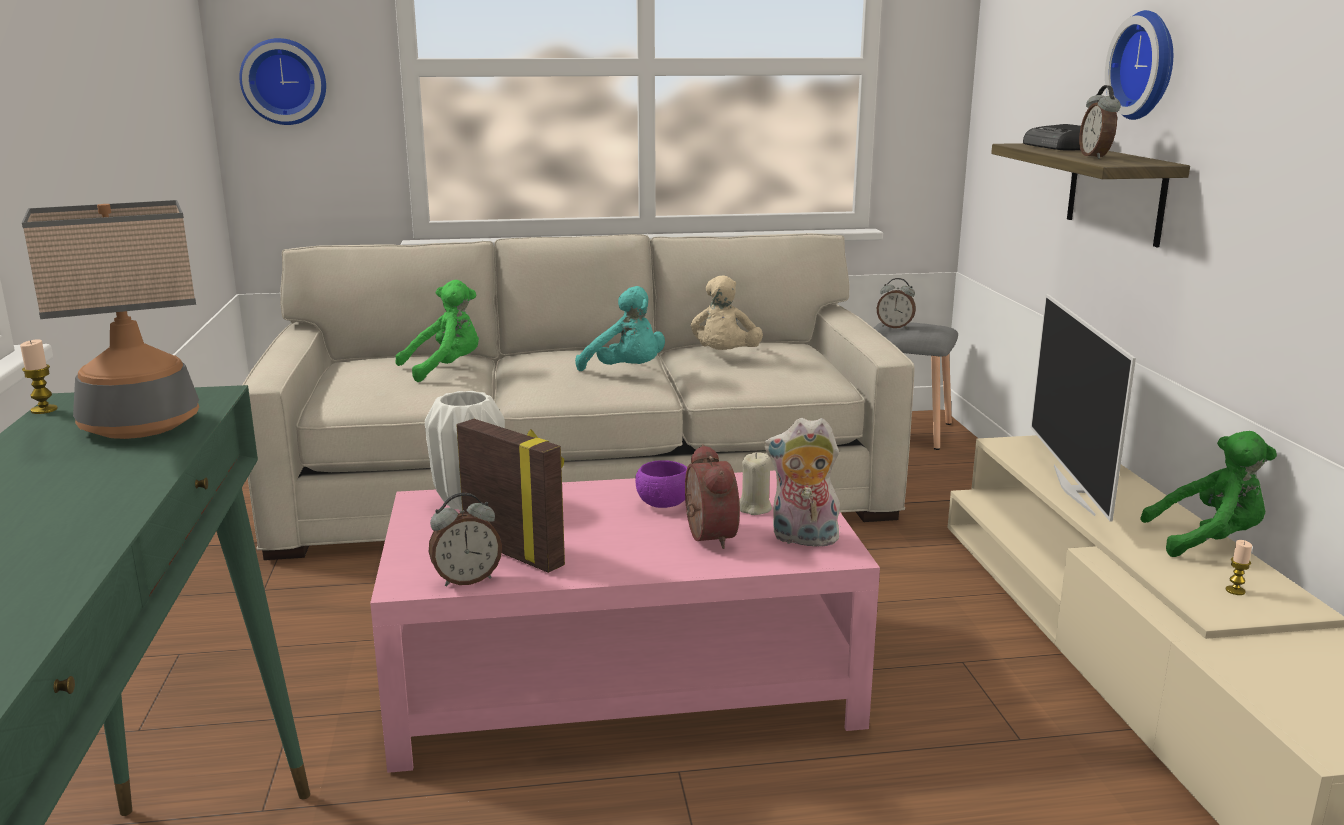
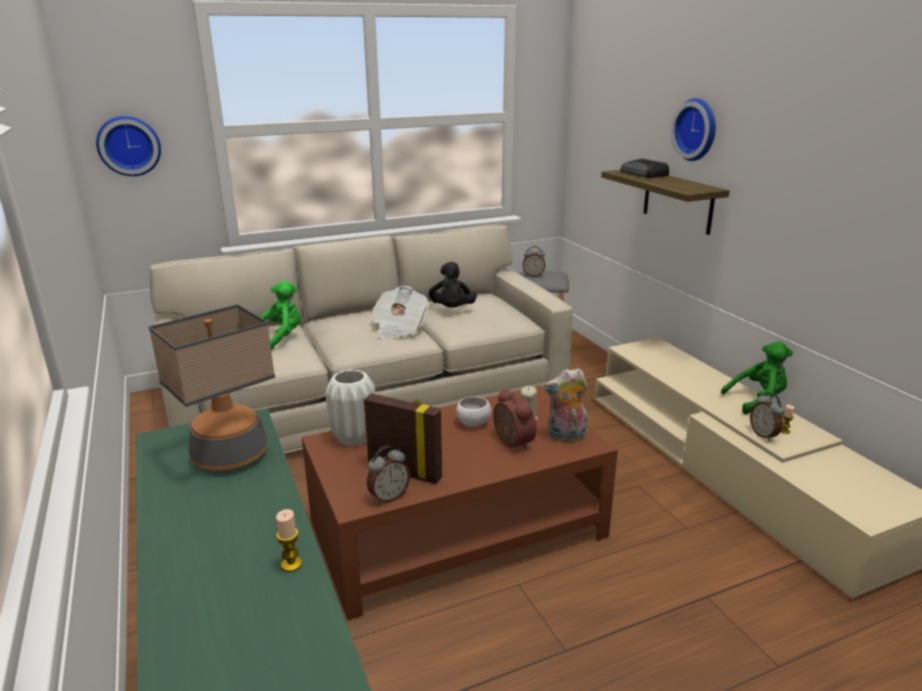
camera: 15 degrees left, 5 degrees up
(44, 410) = (147, 450): candle -> candle (291, 564)
(622, 679) = (457, 529): pink coffee table -> brown coffee table
(626, 372) = (399, 328): turquoise plush toy -> newspaper
(664, 504) = (473, 423): purple bowl -> white bowl
(725, 357) = (452, 310): beige plush toy -> black plush toy
(1075, 490) = (677, 376): television -> none
(1096, 157) = (674, 184): alarm clock -> alarm clock (764, 435)

